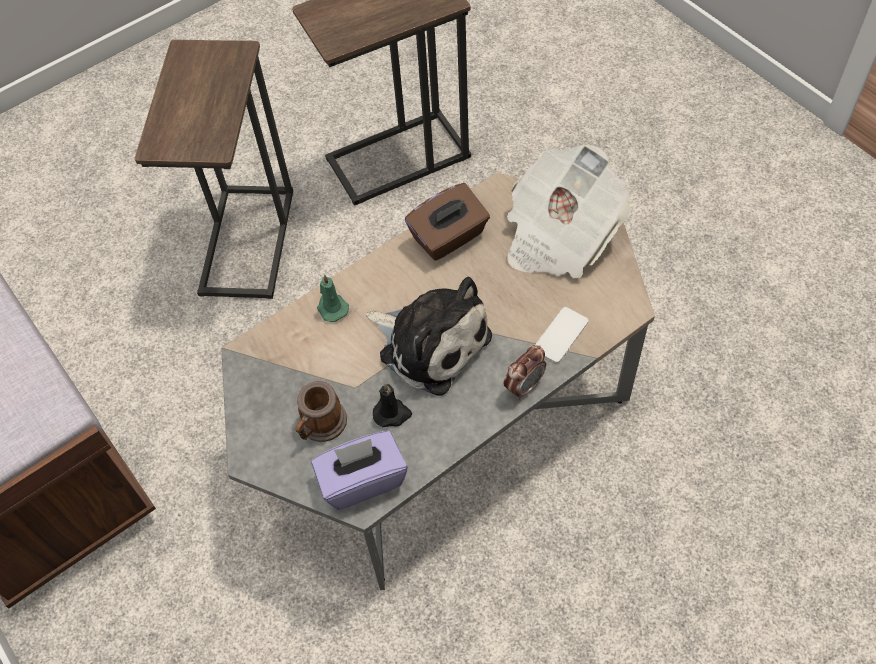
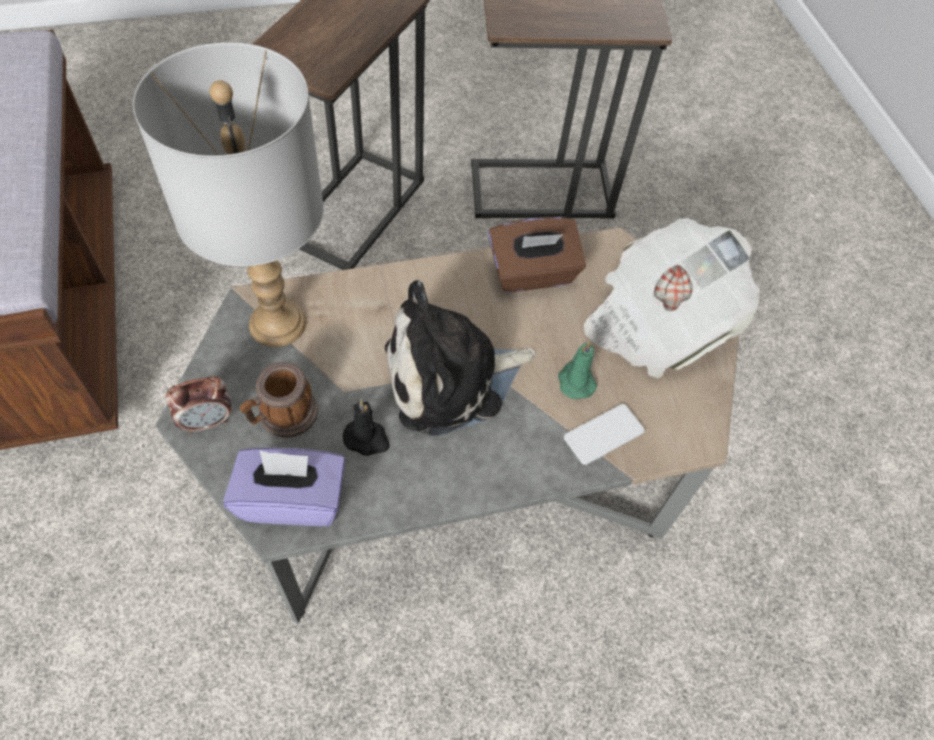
camera: 15 degrees right, 0 degrees up
(276, 358) = (278, 323): none -> grey table lamp
(332, 307) = (367, 295): green candle -> green candle (575, 381)
(430, 342) = (452, 378): plush toy -> plush toy turned 105 degrees clockwise
(524, 386) = (532, 474): alarm clock -> alarm clock (208, 421)

